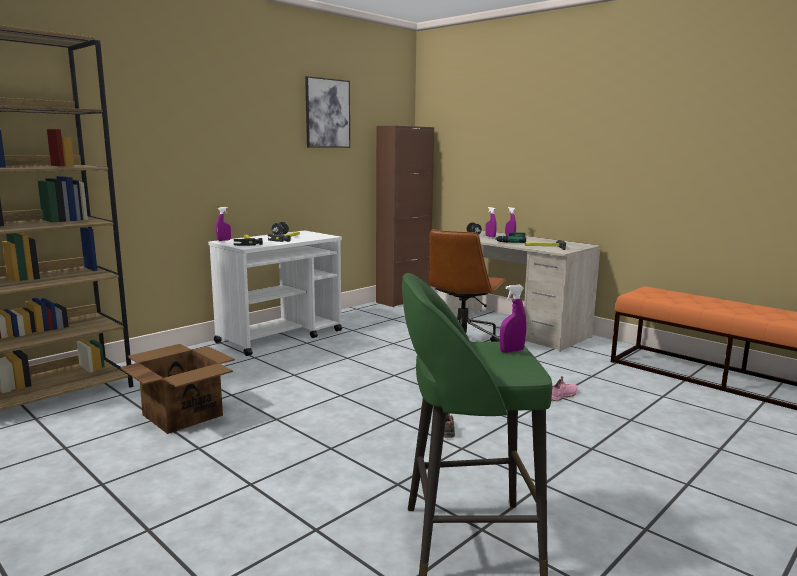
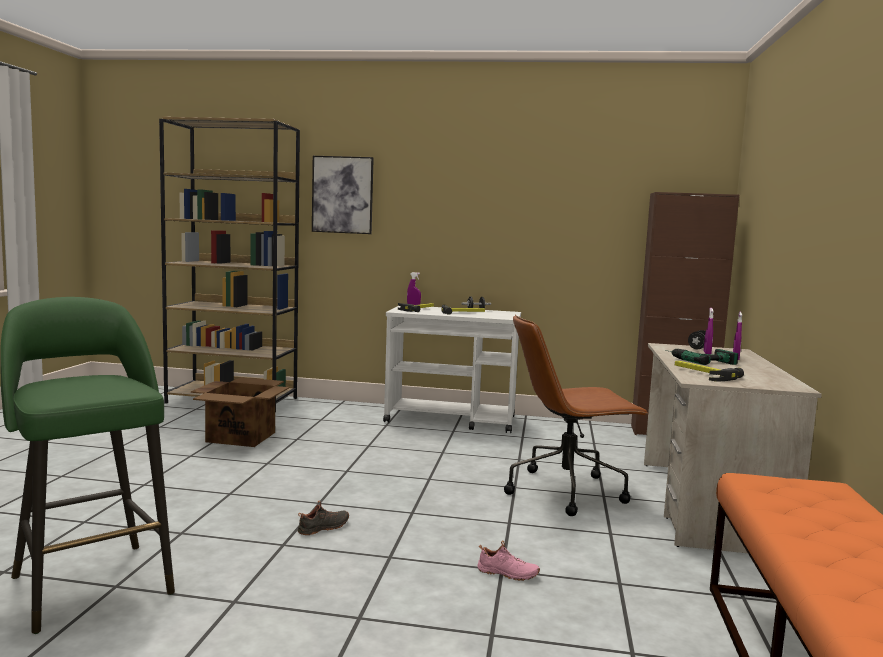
camera: 55 degrees right, 5 degrees down
(327, 113) = (572, 179): picture -> picture (342, 195)
(511, 351) = (101, 390): purple spray bottle -> none

